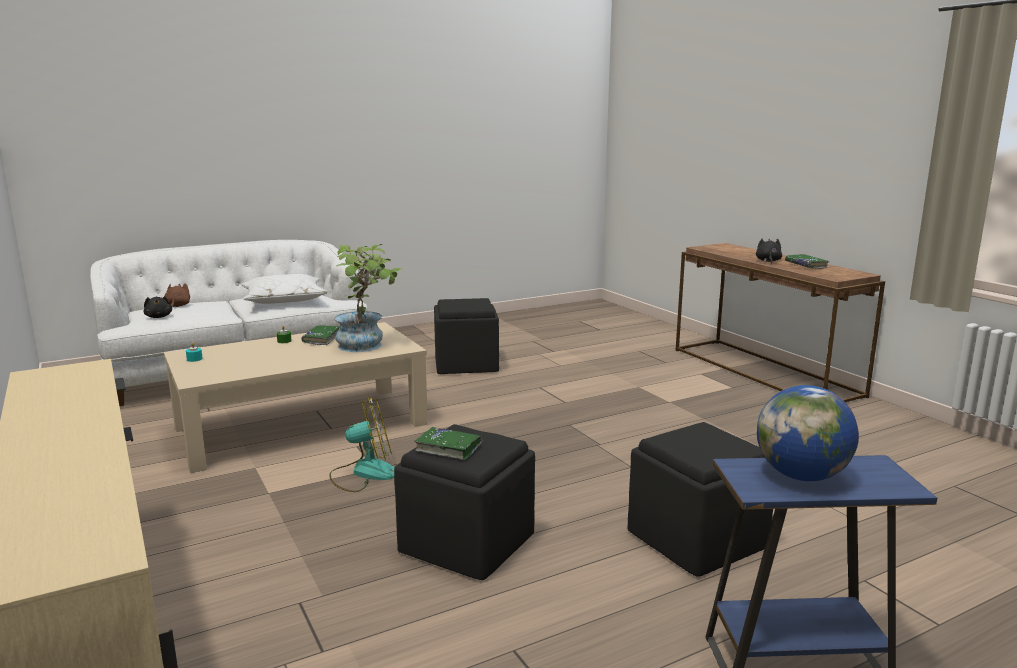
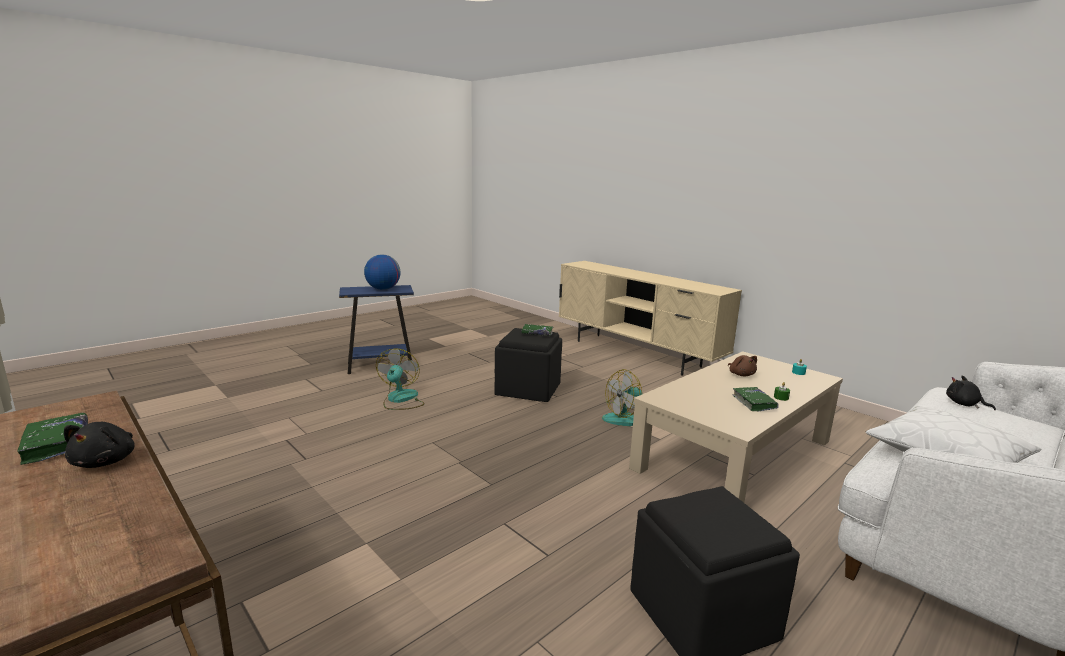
camera: 165 degrees right, 0 degrees up
(177, 306) = (1015, 426): brown plush toy -> brown plush toy (741, 374)
(367, 345) = (696, 398): potted plant -> none
(698, 540) = (400, 400): black ottoman -> fan

